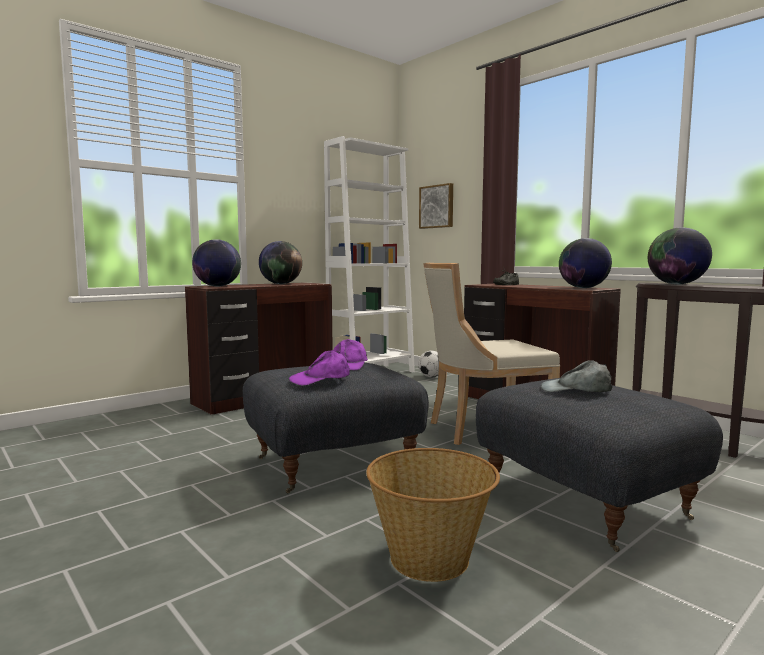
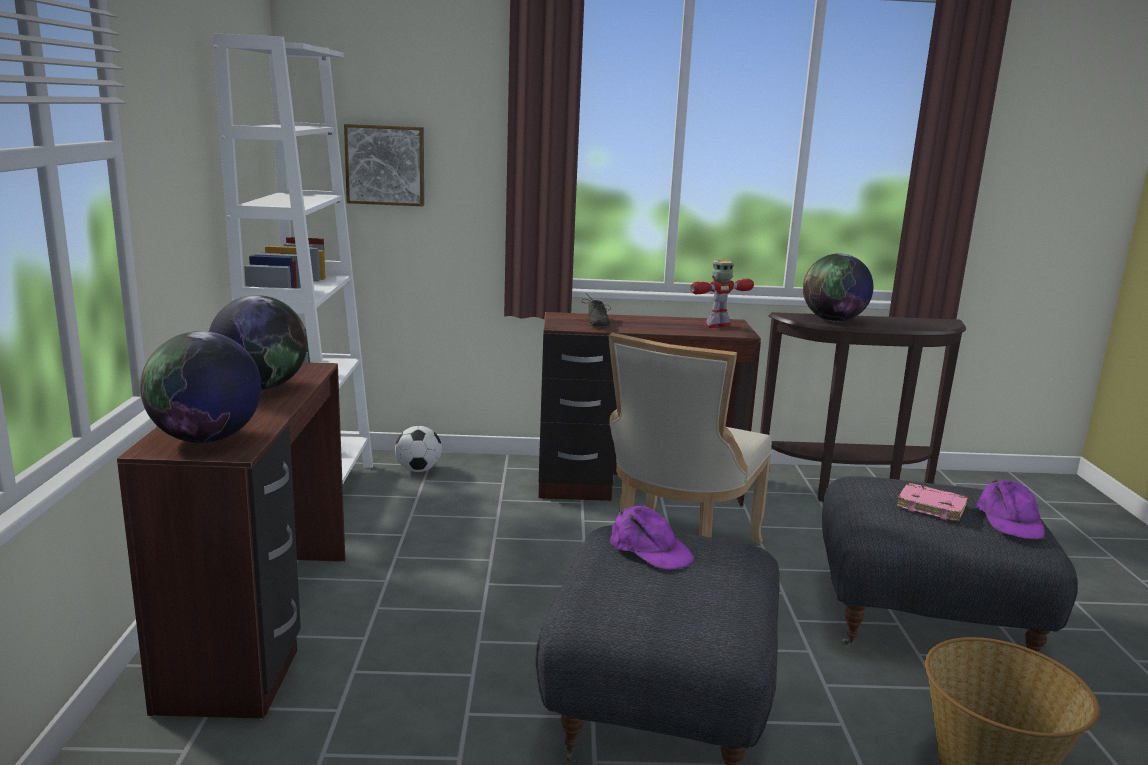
camera: 50 degrees left, 10 degrees up
(320, 379) = (723, 601): purple cap -> purple cap (1009, 520)
(576, 389) = (932, 507): grey cap -> pink book
(583, 288) = (717, 325): globe -> toy robot

